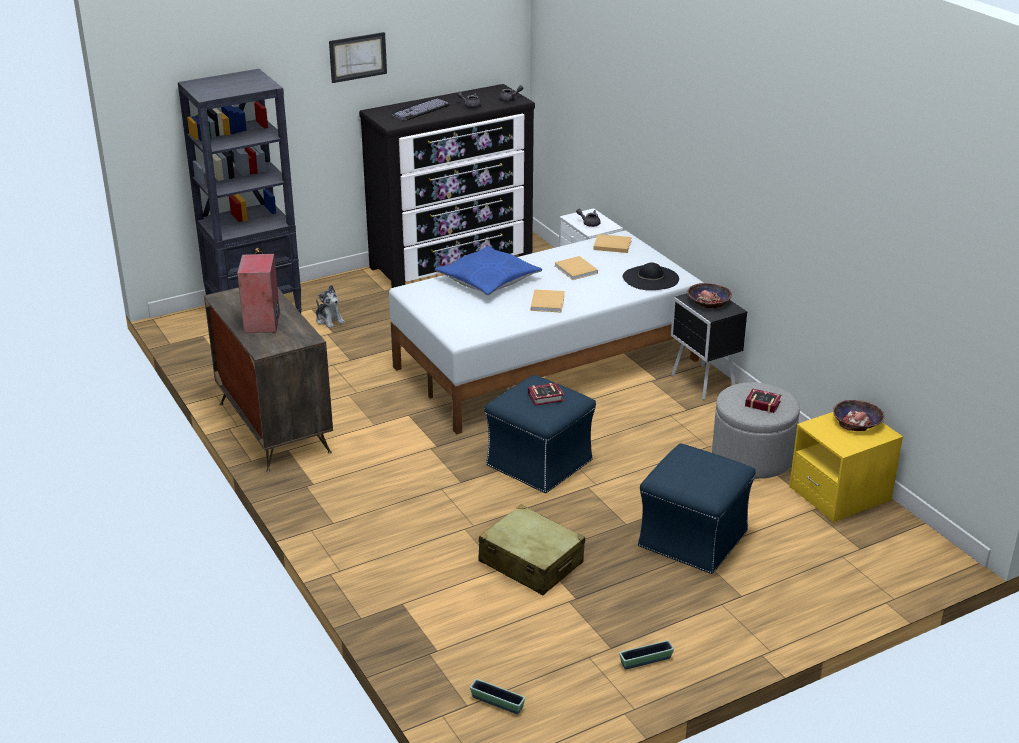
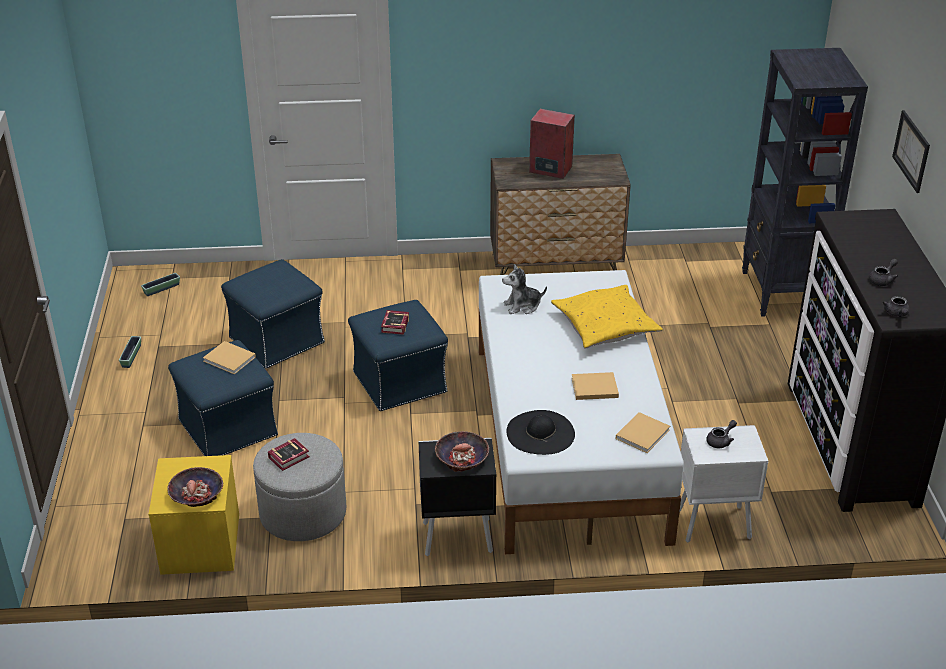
camera: 115 degrees right, 5 degrees up
(329, 320) = (737, 329): plush toy -> plush toy (522, 306)
(418, 109) = (882, 243): keyboard -> none
(488, 280) = (605, 326): blue pillow -> yellow pillow
(531, 562) = (277, 340): beige suitcase -> blue ottoman
(547, 302) = (533, 348): beige book -> beige book (230, 359)

